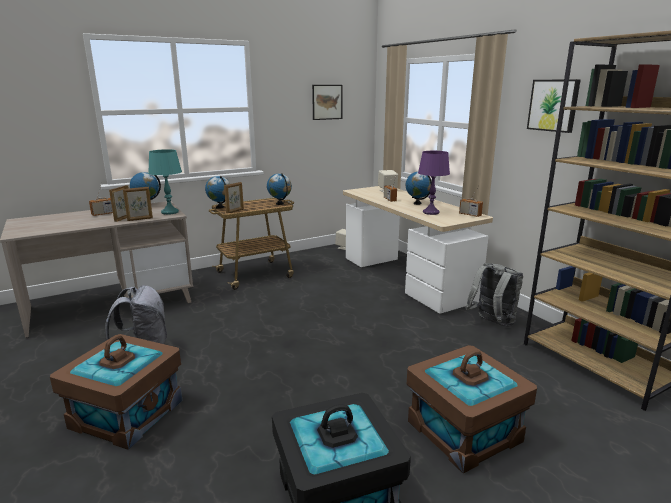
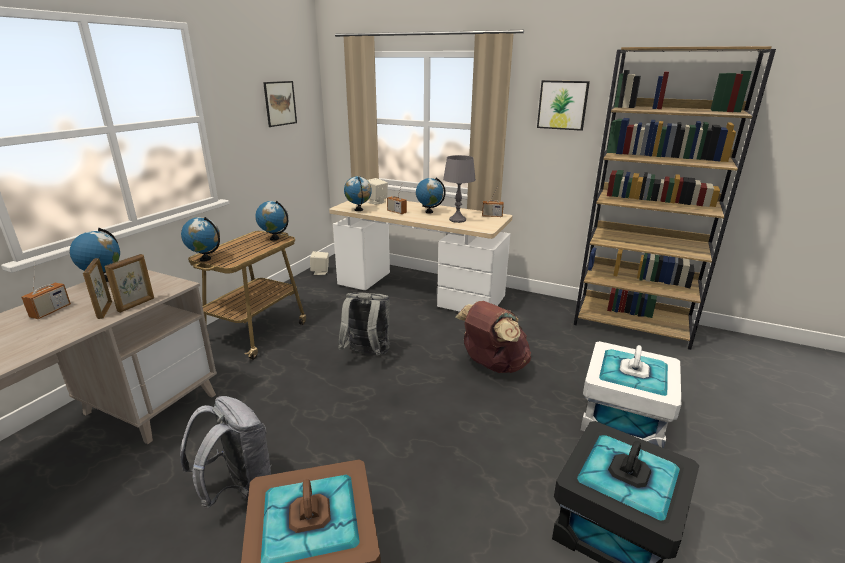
camera: 35 degrees left, 5 degrees up
(170, 212) = (164, 283): turquoise table lamp -> none
(235, 211) = (234, 260): picture frame -> none
(363, 194) = (359, 210): none -> globe
(395, 348) = (492, 365): none -> brown backpack
(430, 212) = (457, 220): purple table lamp -> grey table lamp
(464, 432) = (623, 419): brown storage box -> white storage box
(492, 323) = (533, 313): grey backpack -> grey backpack (367, 354)

